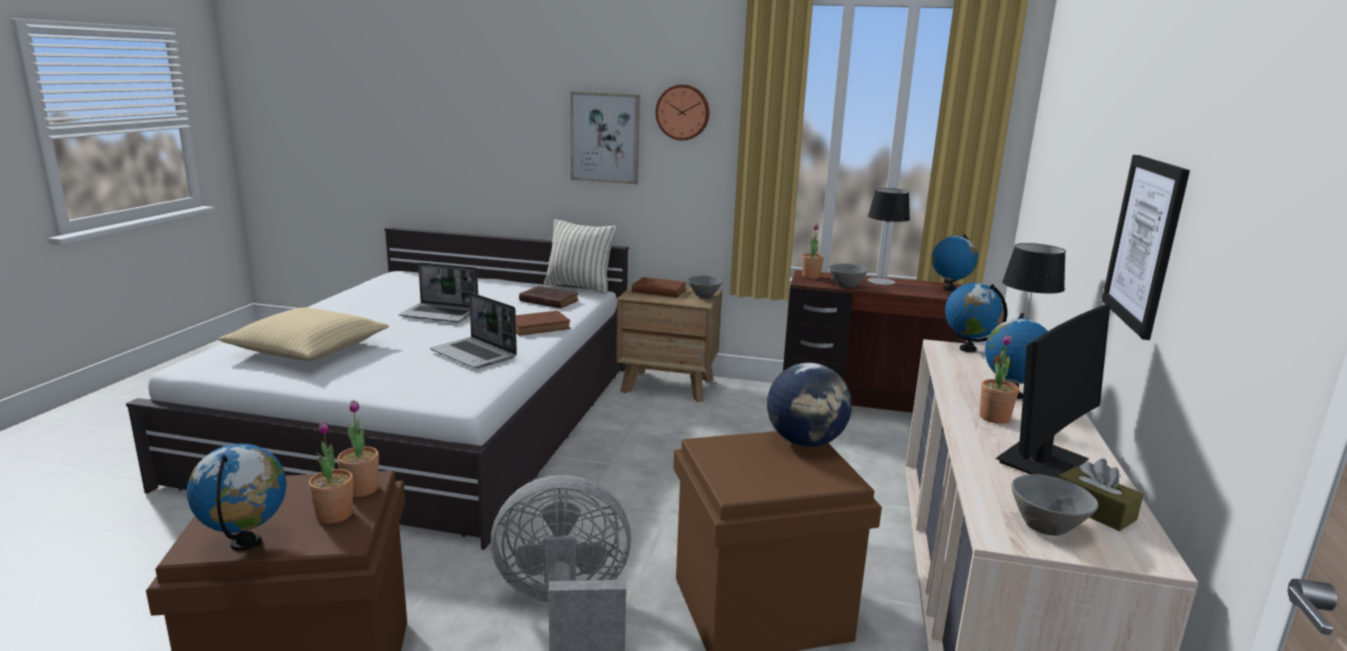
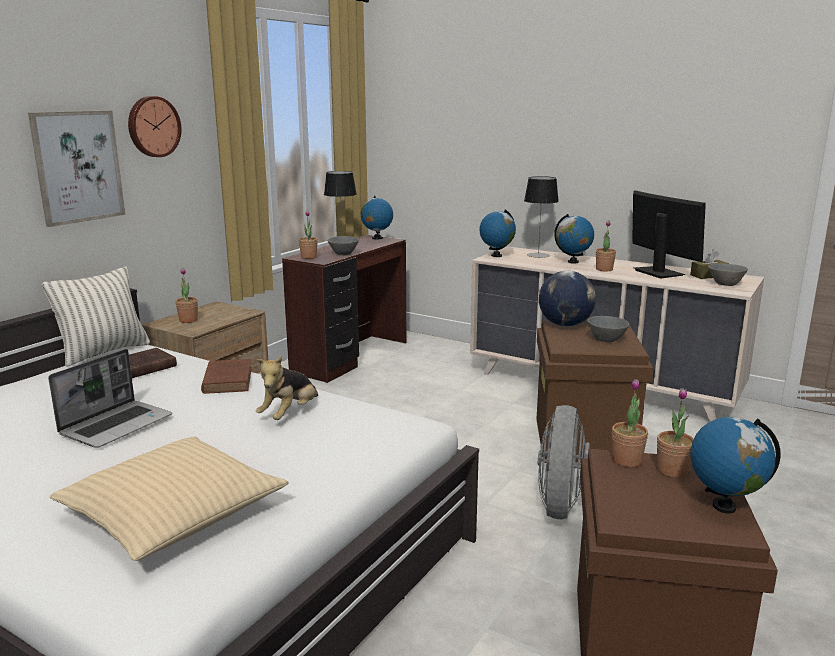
camera: 70 degrees left, 0 degrees up
(475, 354) = (289, 414): laptop -> plush toy
(657, 290) = (188, 320): brown book -> potted plant
(703, 296) = (228, 308): grey bowl -> grey bowl (607, 340)
(1144, 243) = (618, 158): picture -> none

